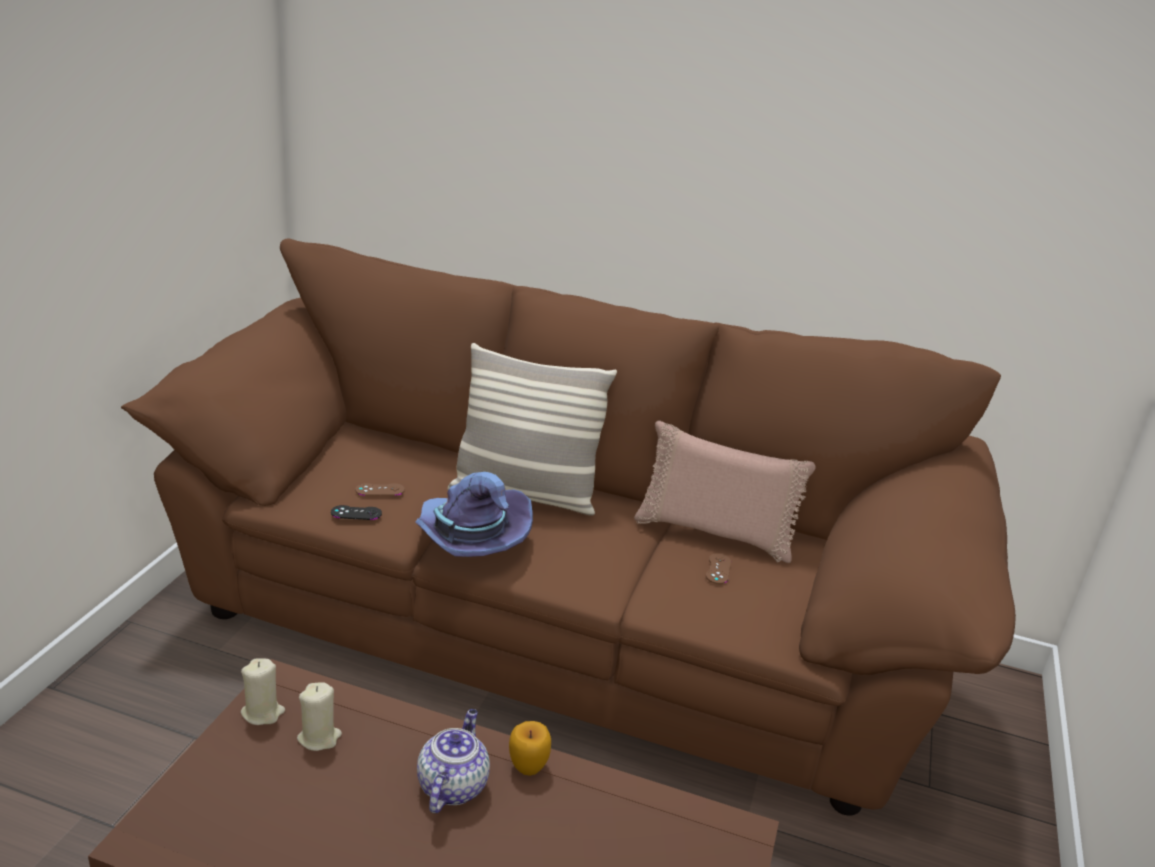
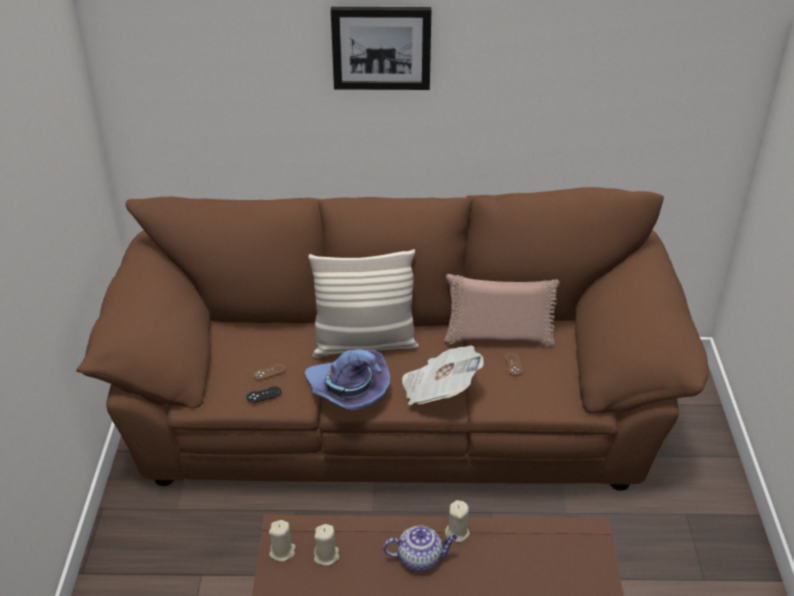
camera: 15 degrees left, 10 degrees up
(452, 785) = (420, 559): teapot -> teapot turned 90 degrees clockwise
(528, 766) = (457, 532): apple -> beige candle
(594, 571) = (439, 390): none -> newspaper
(637, 93) = (381, 47): none -> picture

